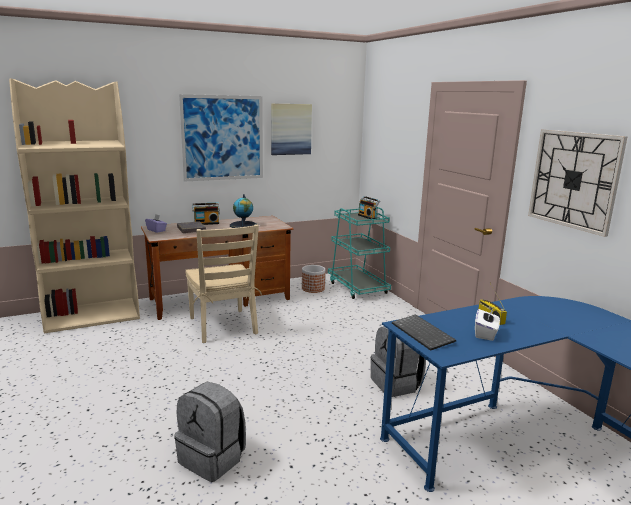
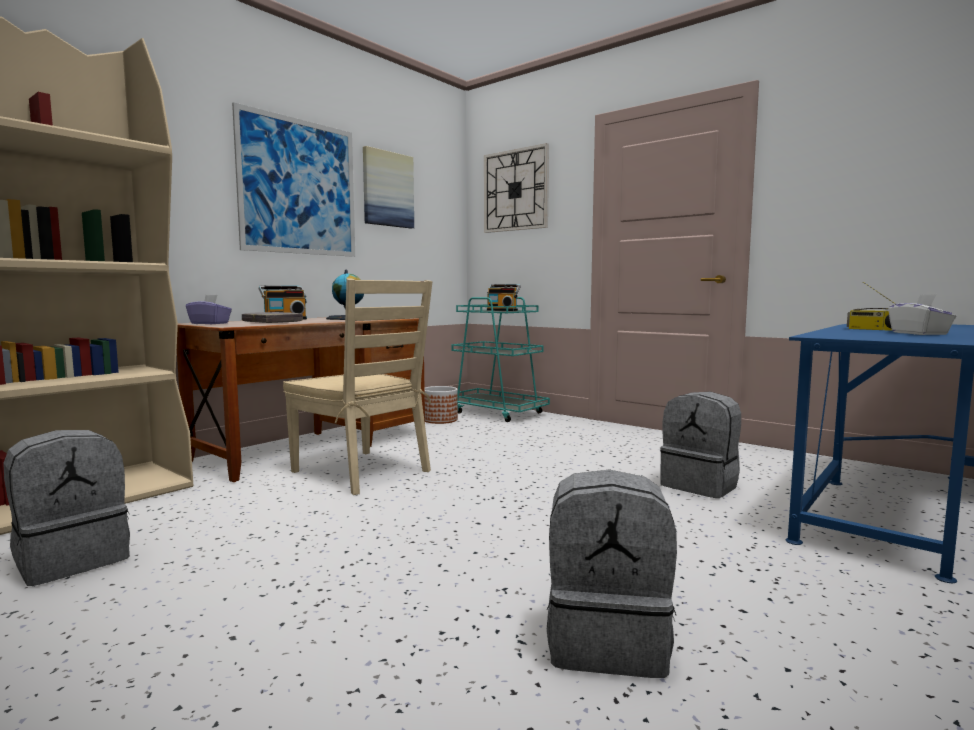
camera: 25 degrees left, 10 degrees down
(66, 353) = (73, 559): none -> grey backpack
(424, 333) = (866, 337): keyboard -> none
(574, 180) = (857, 180): wall clock -> wall clock (515, 190)

